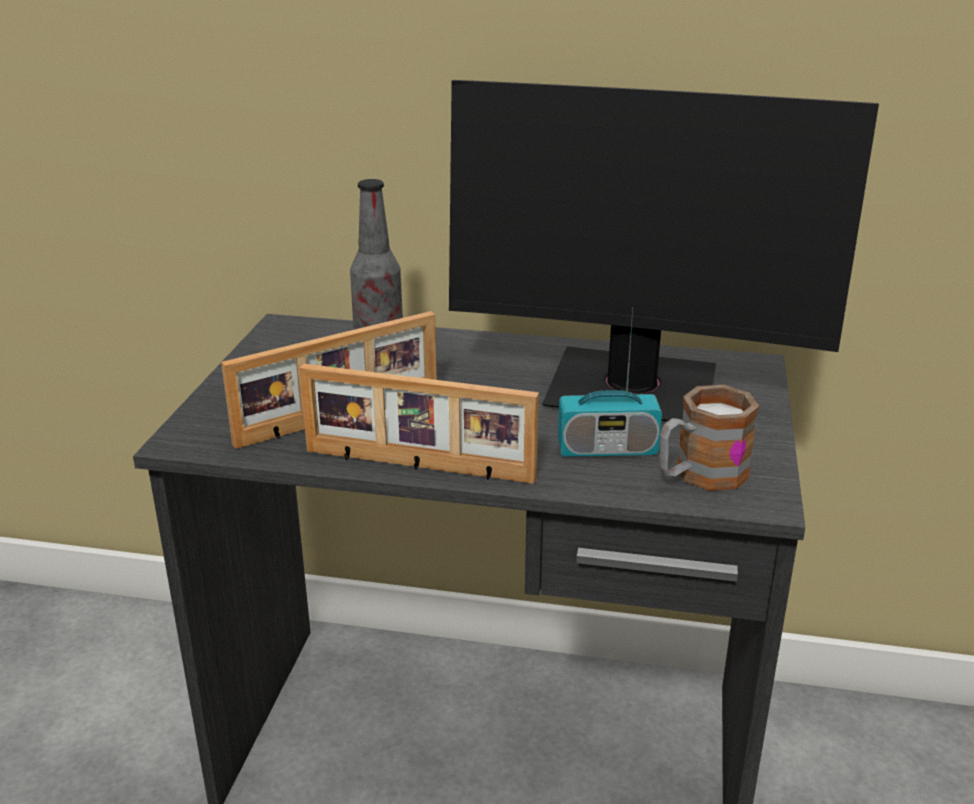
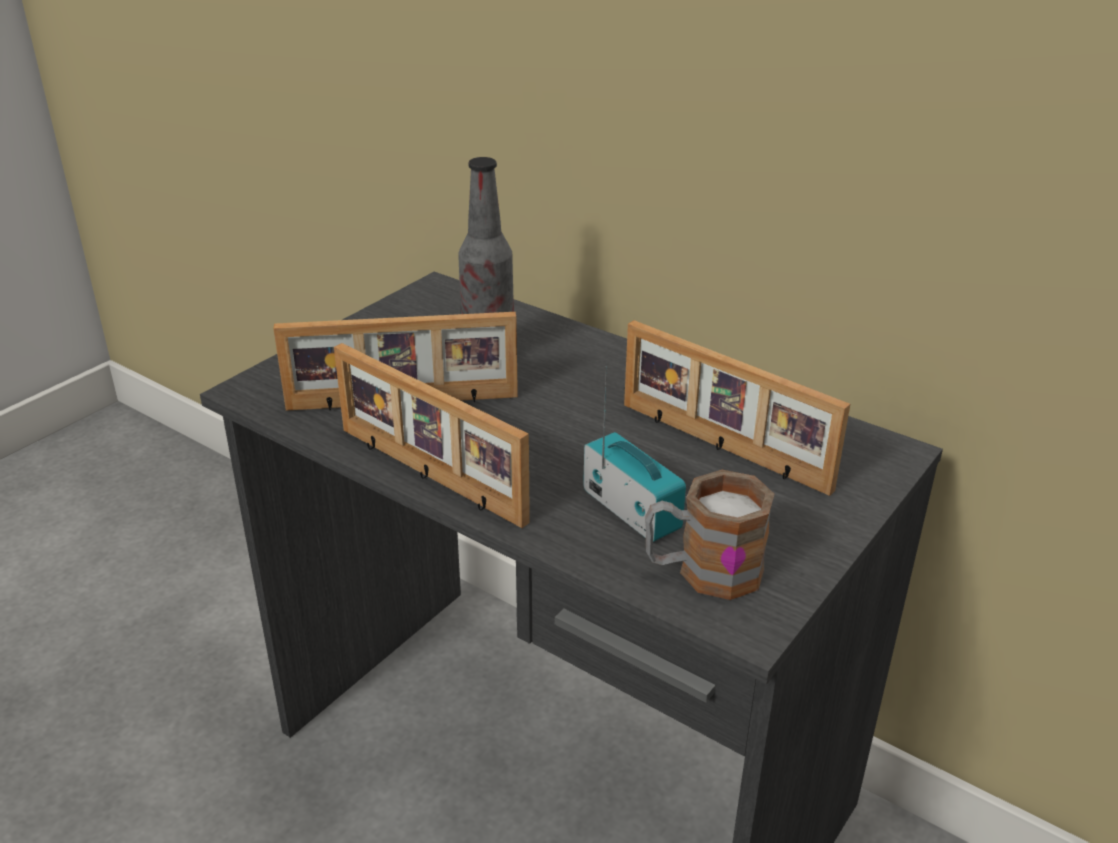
camera: 25 degrees right, 5 degrees up
(607, 449) = (631, 510): radio -> radio turned 150 degrees counterclockwise
(632, 390) = (721, 447): monitor -> picture frame

